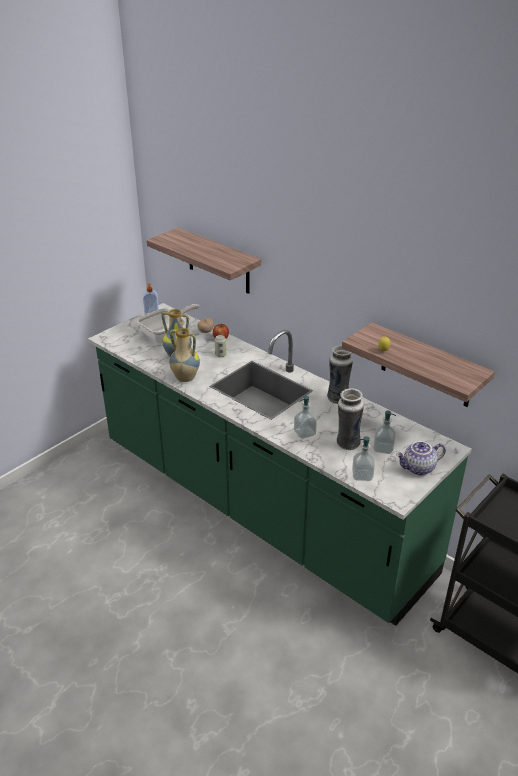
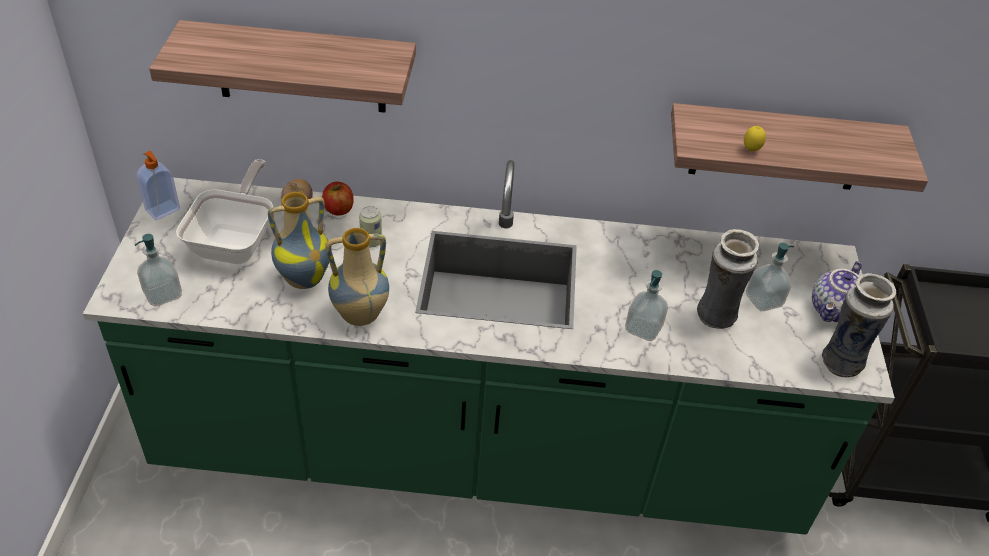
camera: 40 degrees left, 10 degrees up
(338, 398) = (623, 242): vase -> vase (840, 362)
(362, 475) = (786, 361): soap dispenser -> soap dispenser (163, 294)

